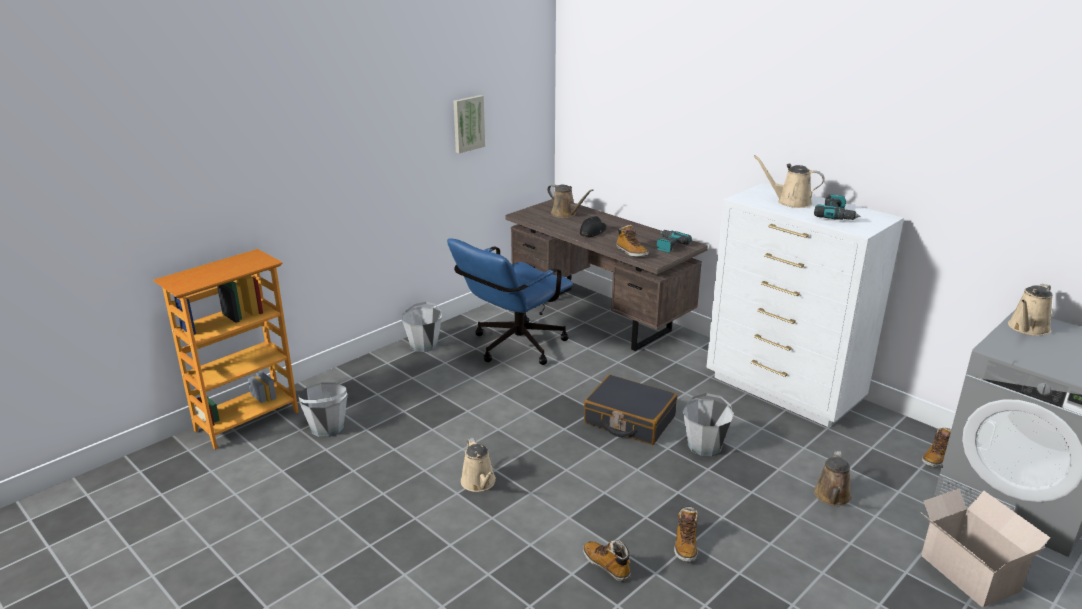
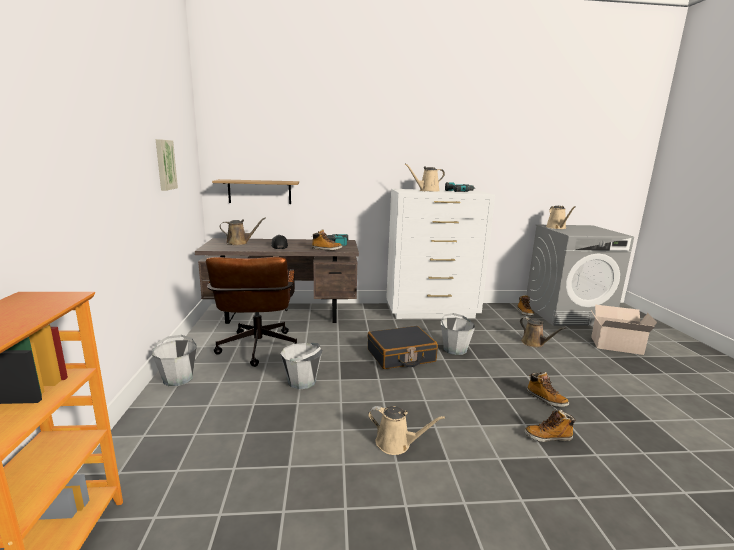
camera: 50 degrees left, 10 degrees down
(327, 428) = (187, 493): grey bucket -> grey bucket (302, 381)
(512, 347) = (257, 351): blue office chair -> brown office chair
(608, 151) = (259, 191): none -> shelf

